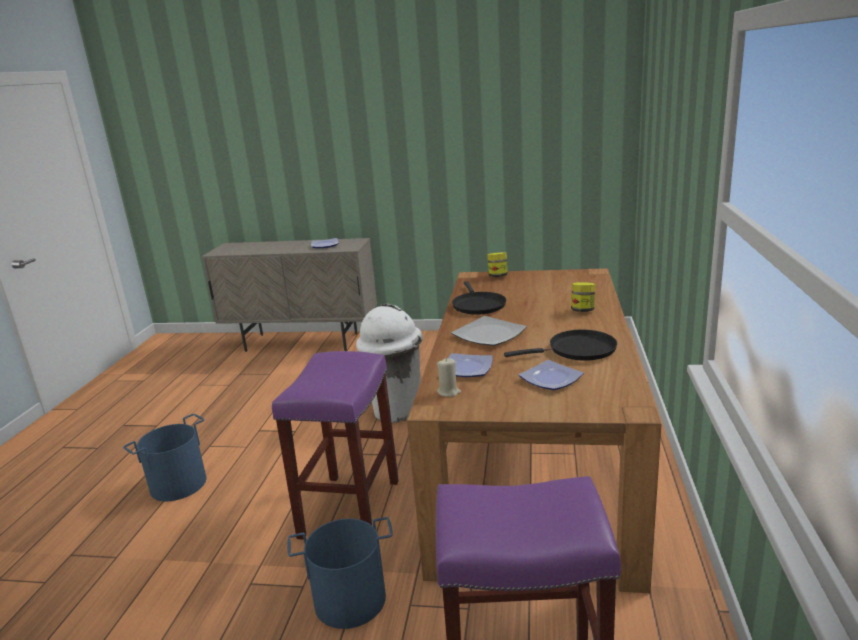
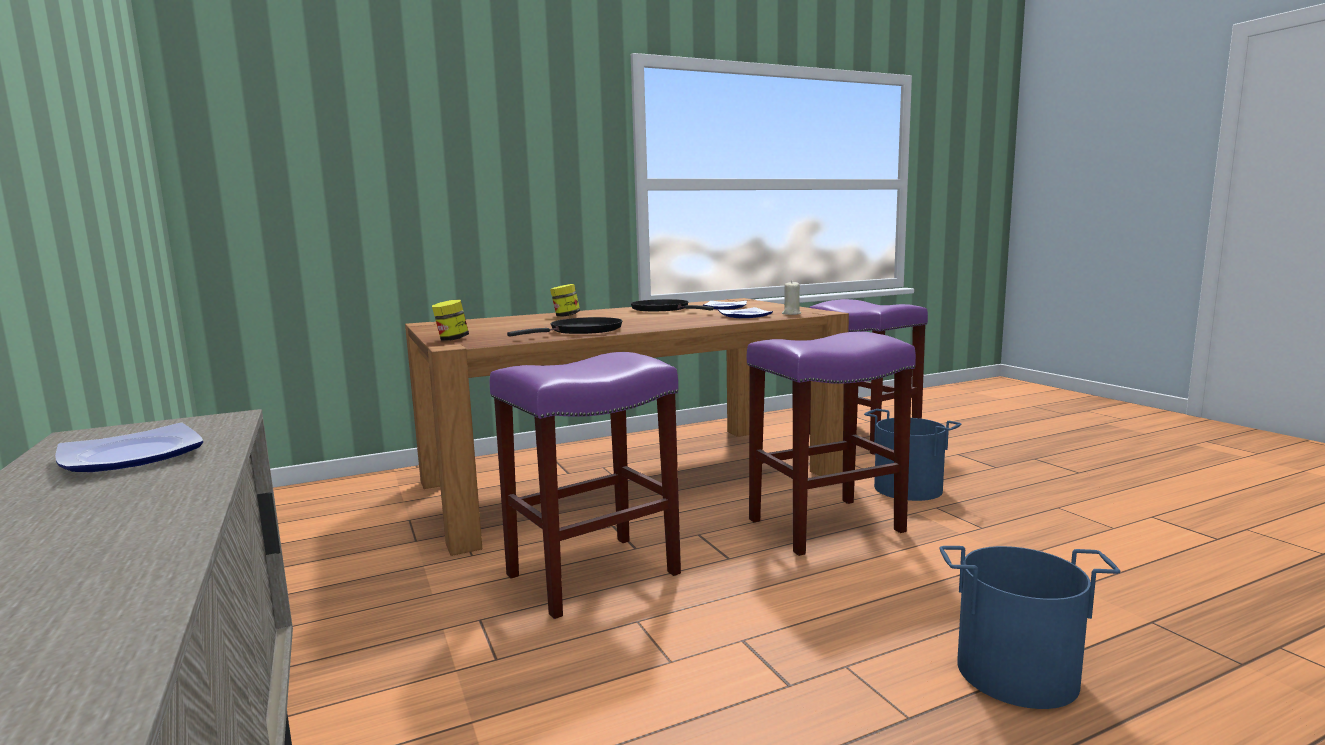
camera: 125 degrees left, 10 degrees down
(396, 410) = (591, 575): white trash can -> purple stool
(490, 334) = (662, 321): plate -> none

